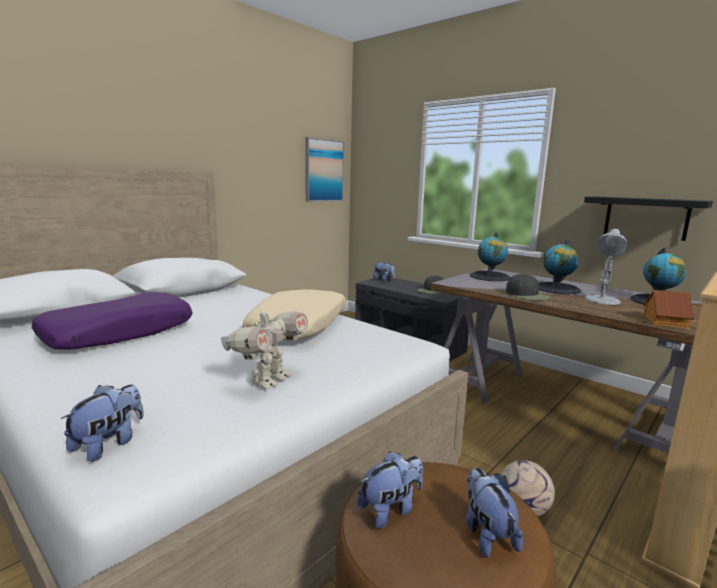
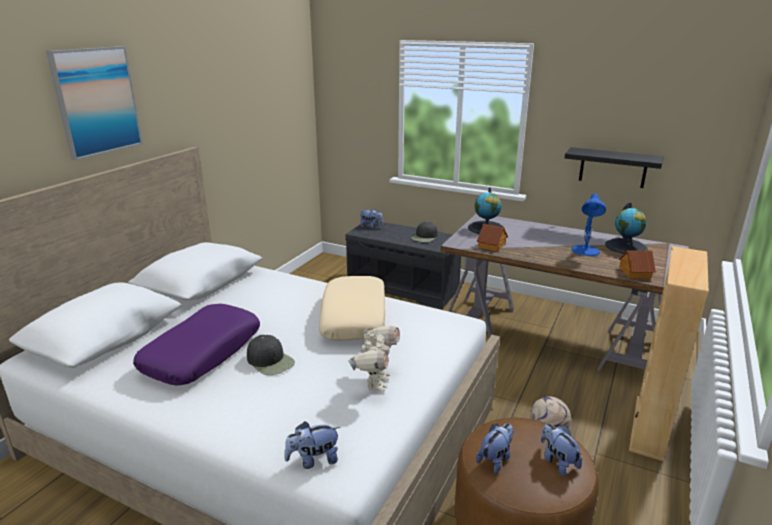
camera: 15 degrees left, 10 degrees up
(109, 444) = (313, 460): plush toy -> plush toy turned 120 degrees counterclockwise
(324, 170) = (291, 111): picture -> picture (96, 101)
(488, 287) = (492, 246): none -> toy house
(527, 295) = (528, 253): black cap -> black cap (270, 361)
(556, 289) = (546, 239): globe -> none
(602, 300) = (585, 251): white table lamp -> blue table lamp

